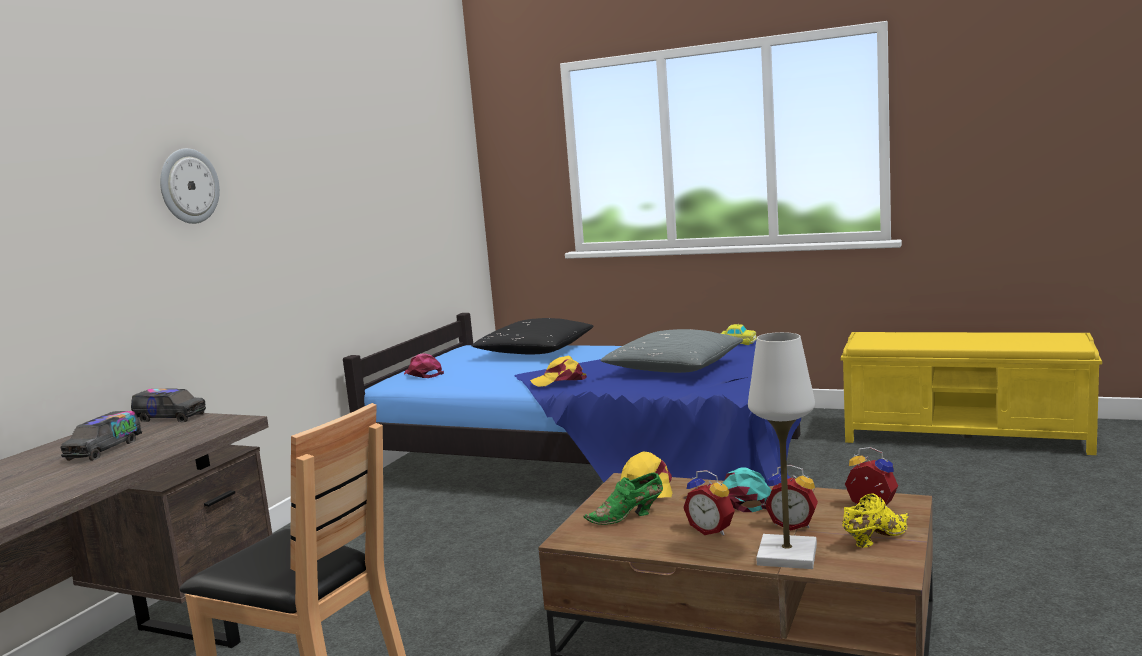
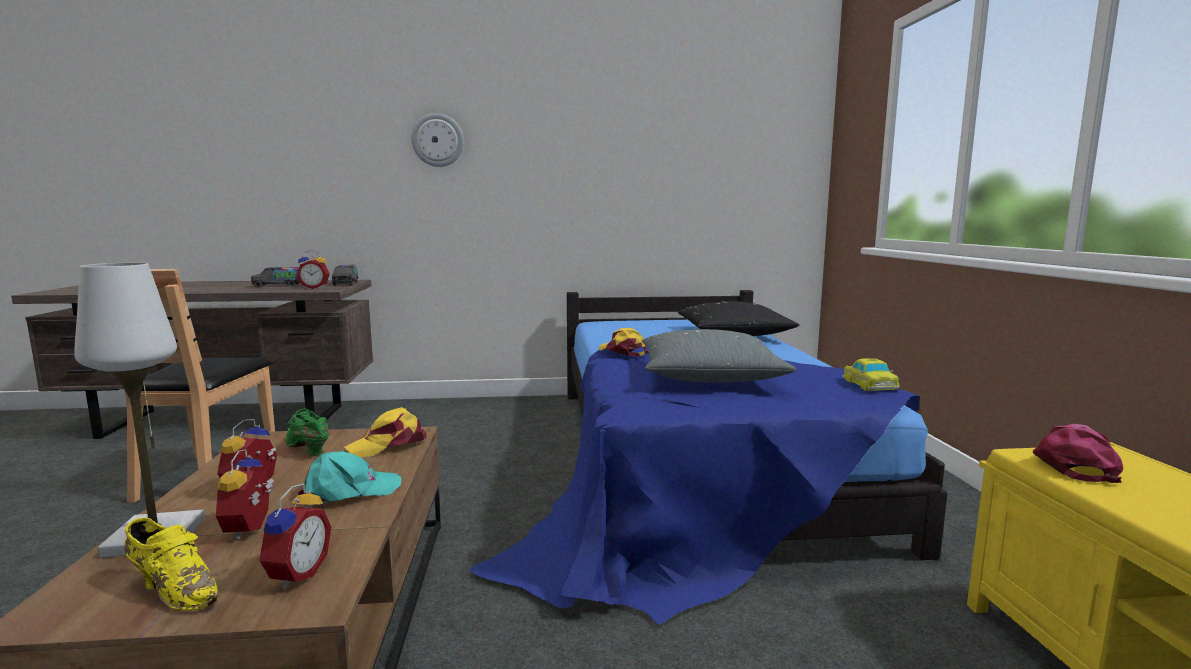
camera: 60 degrees right, 0 degrees up
(193, 428) = (315, 288): none -> alarm clock
(423, 374) = (623, 323): pink cap -> pink cap (1074, 465)

